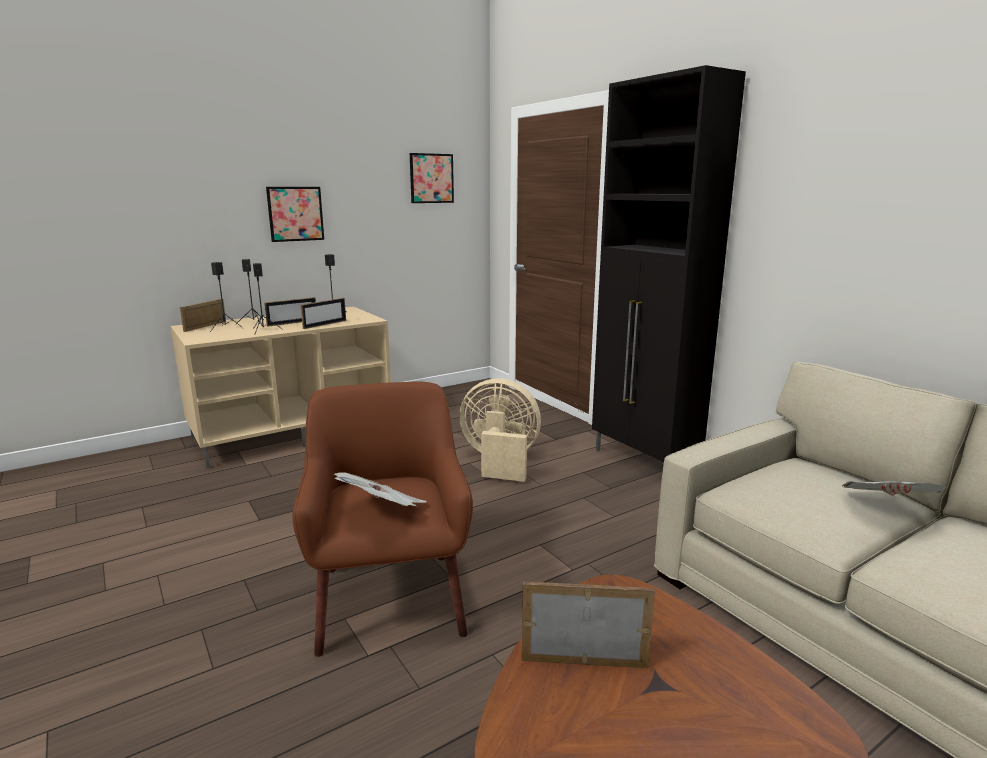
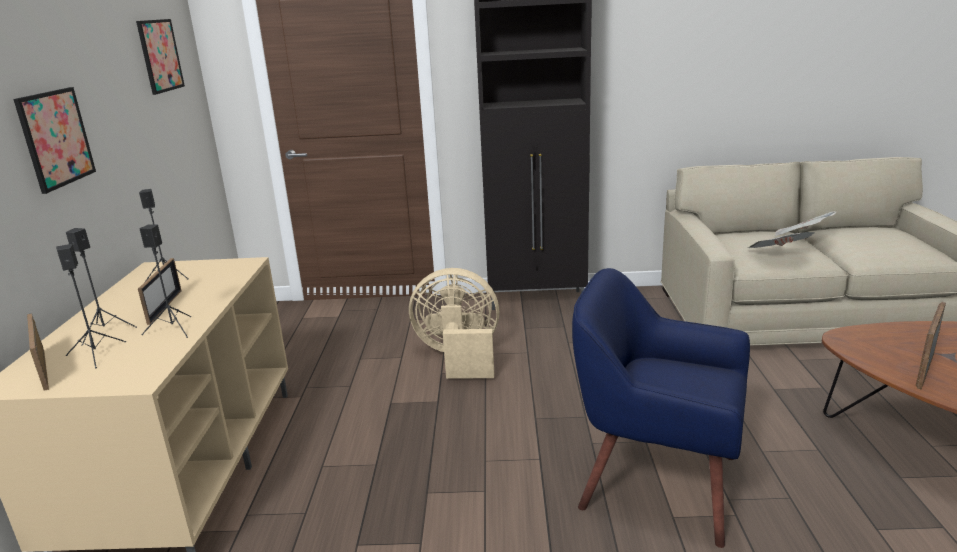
camera: 55 degrees left, 5 degrees up
(325, 324) = (218, 289): picture frame -> none
(382, 511) = (700, 388): newspaper -> newspaper (778, 255)
(390, 598) = (656, 482): brown armchair -> blue armchair
(499, 461) = (459, 357): beige fan -> beige fan turned 45 degrees clockwise

